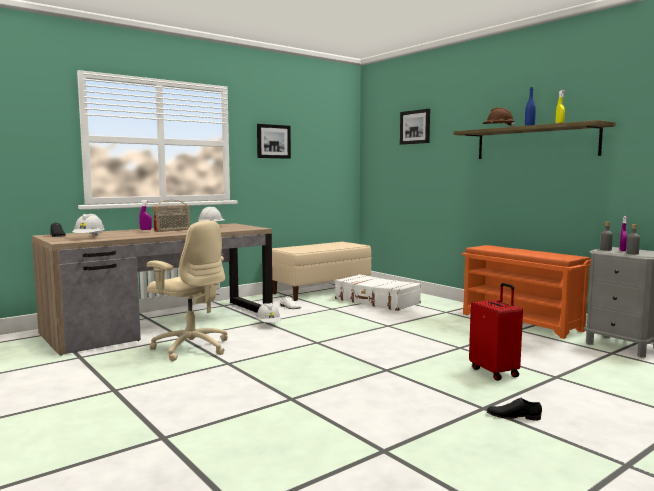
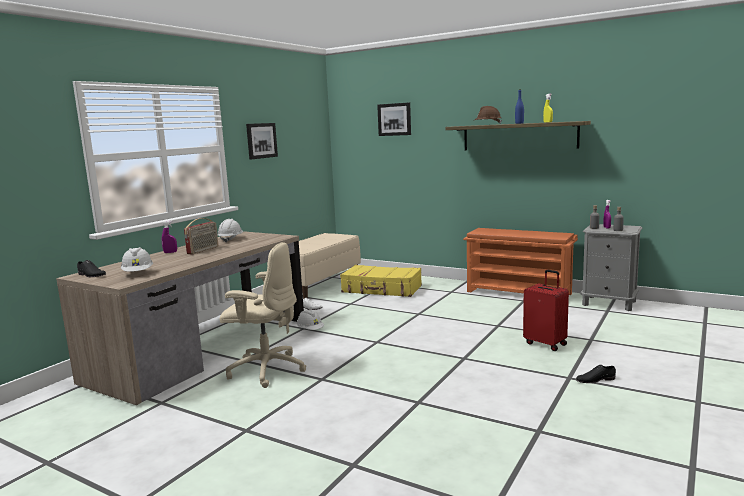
camera: 20 degrees left, 5 degrees up
(376, 301) = (381, 289): white suitcase -> yellow suitcase

